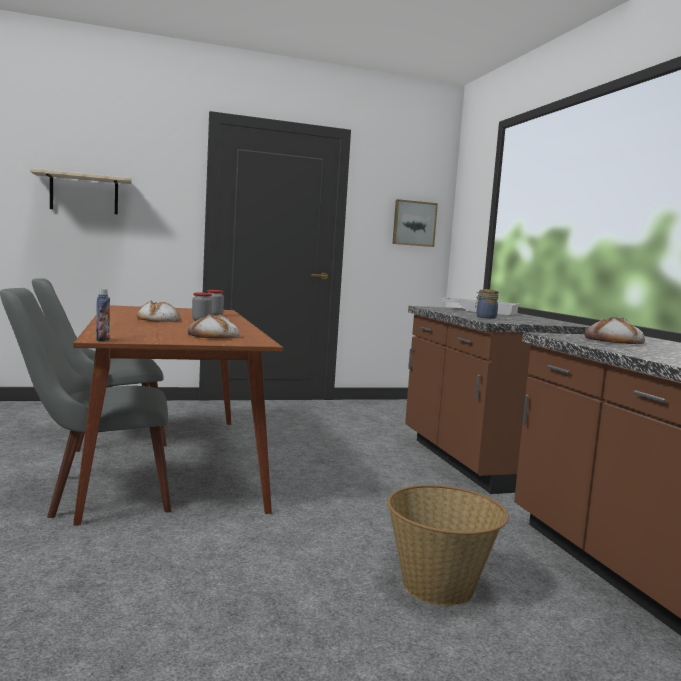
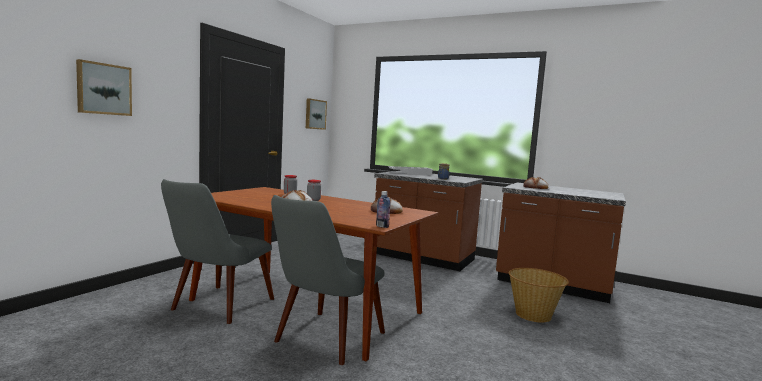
camera: 45 degrees left, 0 degrees up
(84, 194) = (103, 89): beige shelf -> picture

